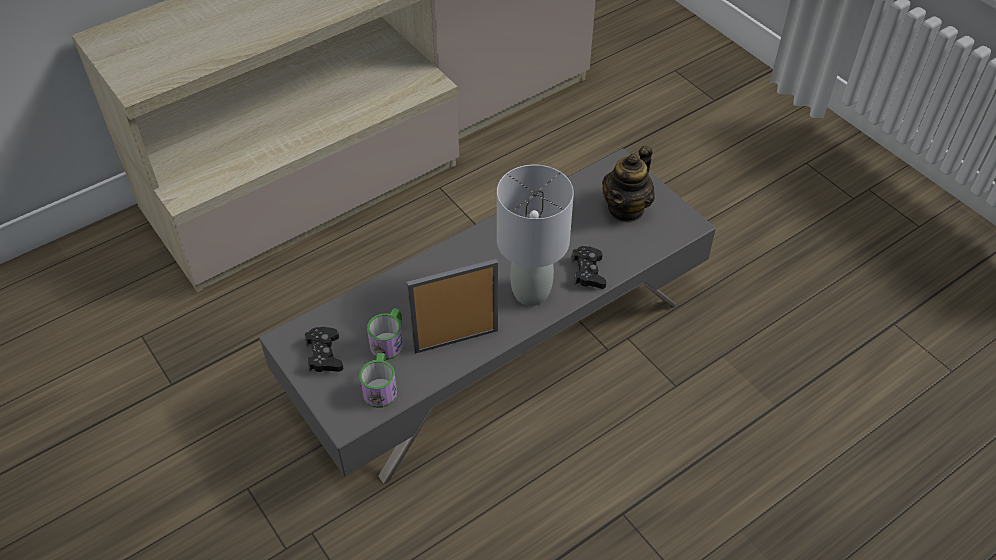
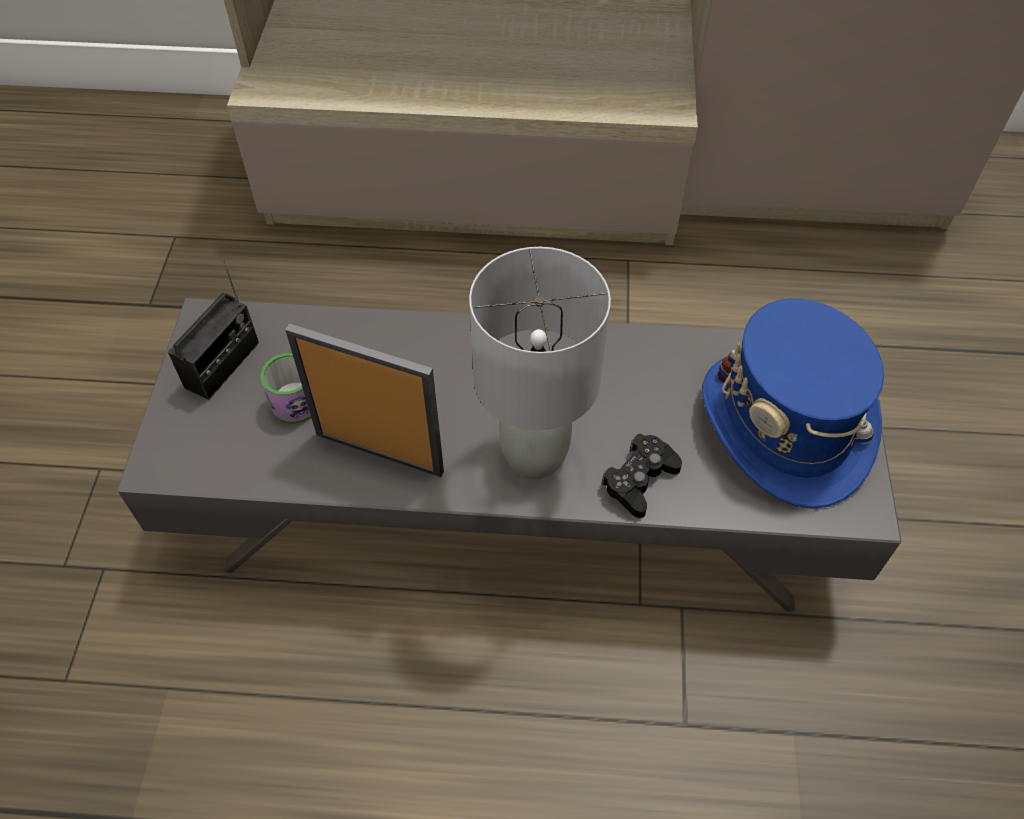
camera: 40 degrees right, 5 degrees up
(324, 354) = (222, 365): black game controller -> radio
(380, 387) = (236, 450): mug -> none
(626, 209) = (784, 426): teapot -> blue hat

